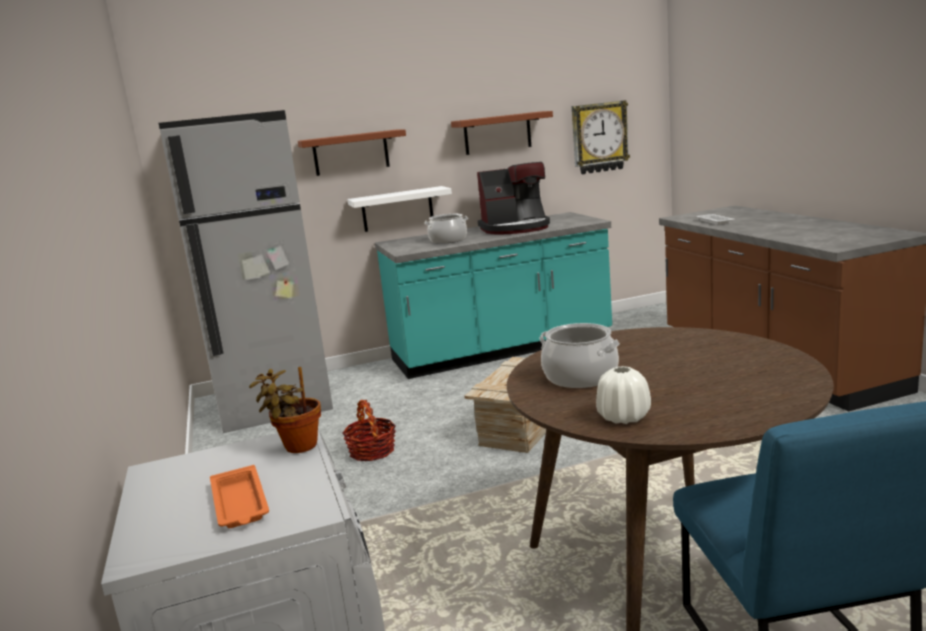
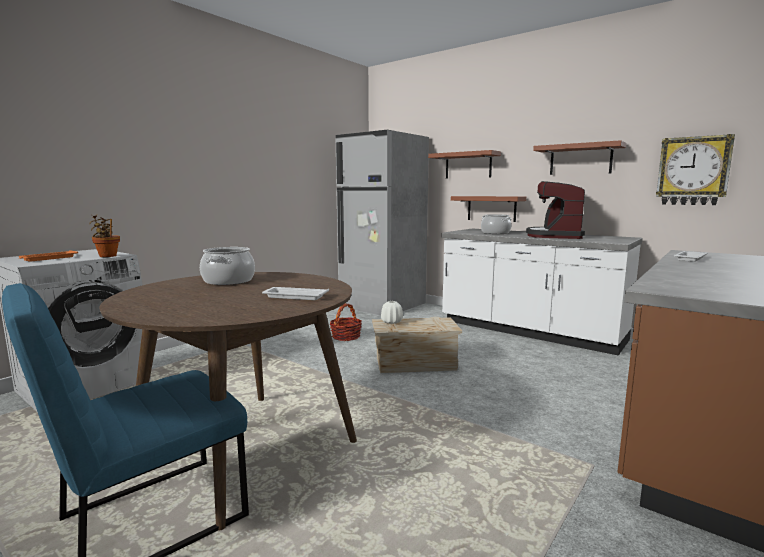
camera: 55 degrees right, 5 degrees down
(397, 209) = (491, 208): white shelf -> brown shelf
(502, 350) = (529, 331): turquoise counter -> white counter
(515, 228) = (555, 236): coffee machine -> coffee machine turned 60 degrees clockwise
(623, 417) = (151, 292): white vase -> white vase (391, 322)
(715, 349) = (294, 297): none -> white tray

